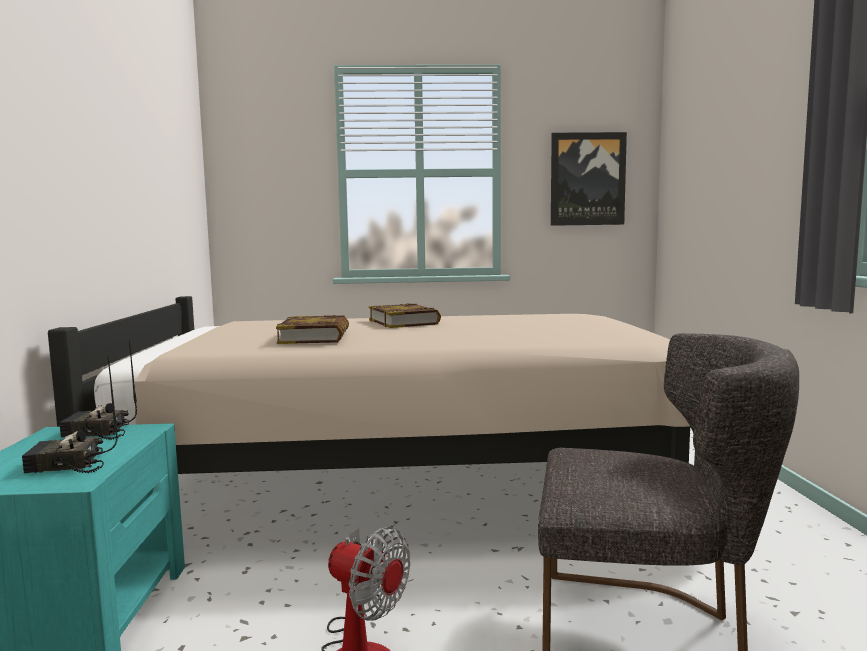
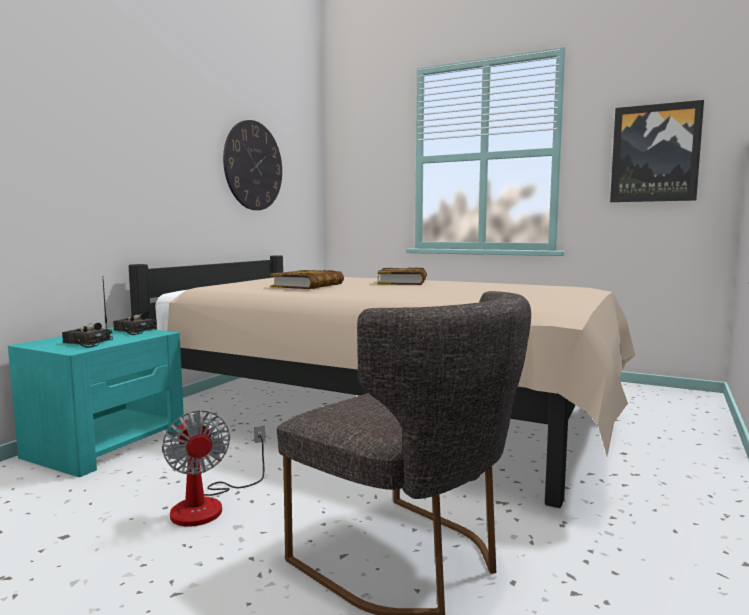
camera: 30 degrees right, 0 degrees up
(151, 175) = (253, 166): none -> wall clock

